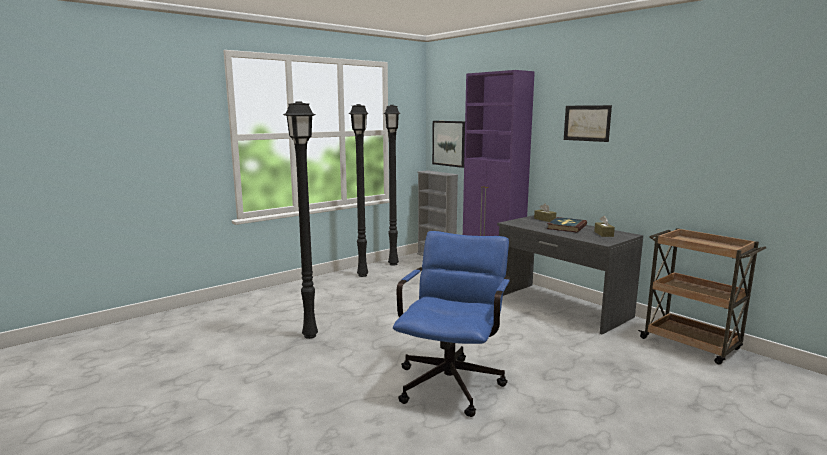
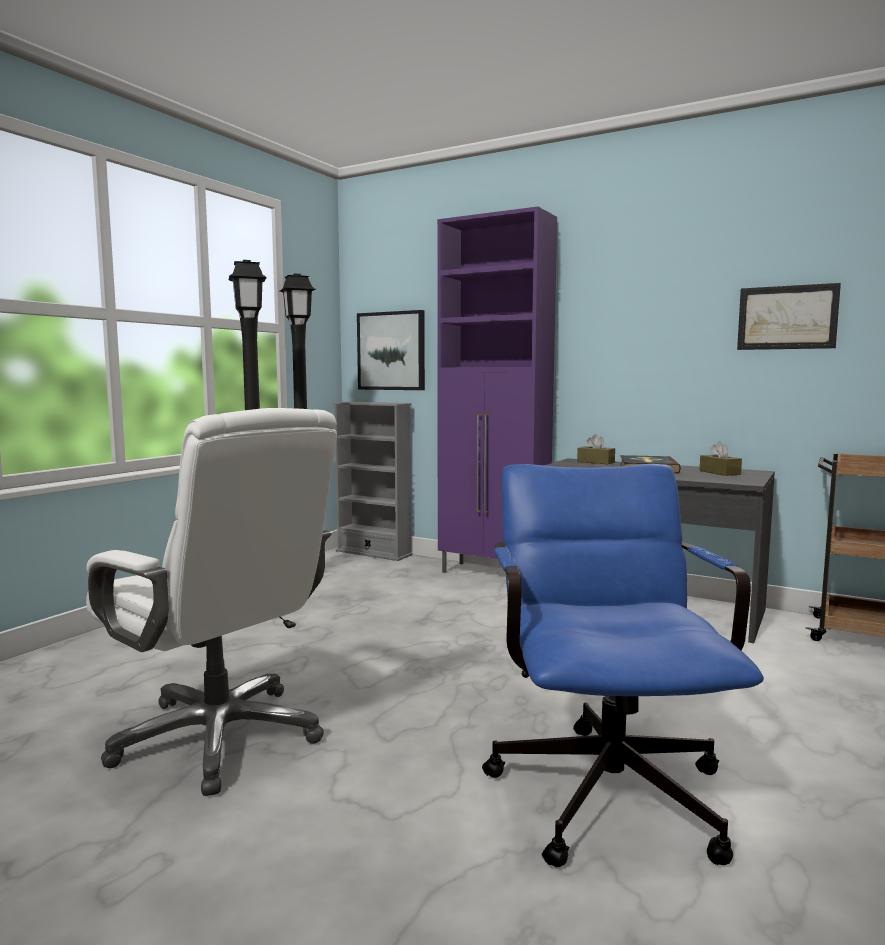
camera: 20 degrees left, 5 degrees down
(309, 336) = (220, 737): black floor lamp -> white office chair
(587, 123) = (659, 296): picture -> picture (787, 317)

